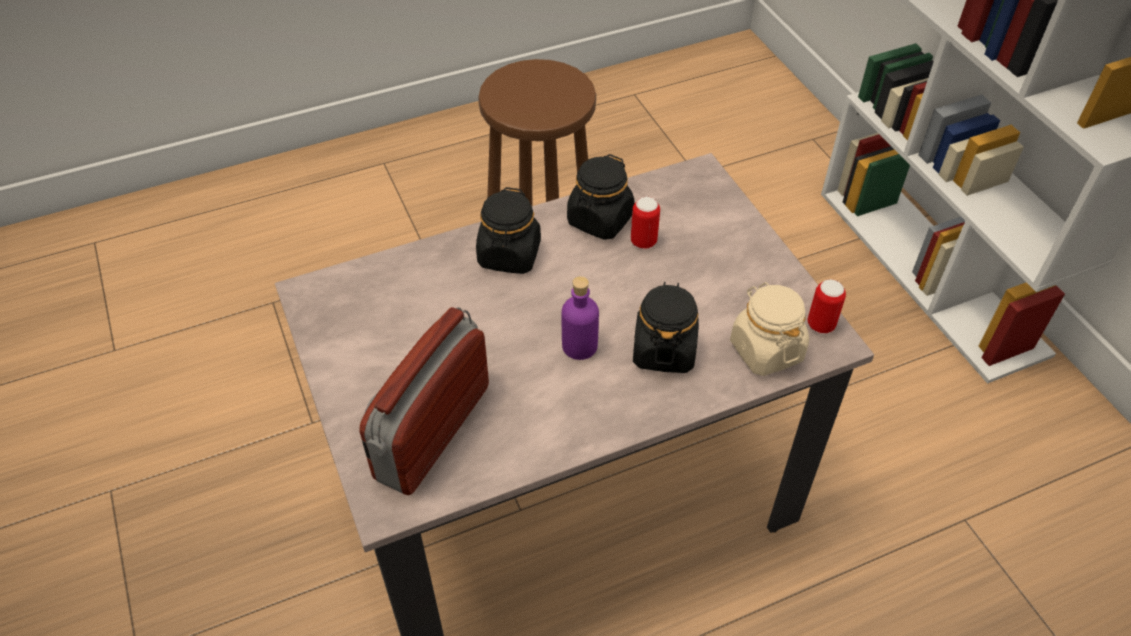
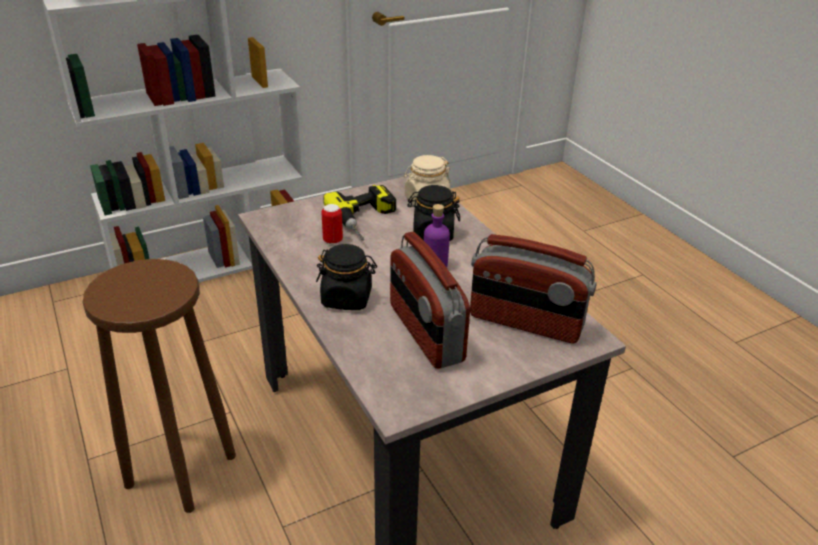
camera: 95 degrees left, 15 degrees down
(429, 324) = (425, 333): none -> radio
(600, 220) = (309, 258): black jar -> none
(700, 278) = (367, 220): none -> power drill
(821, 325) = (404, 184): can -> none

